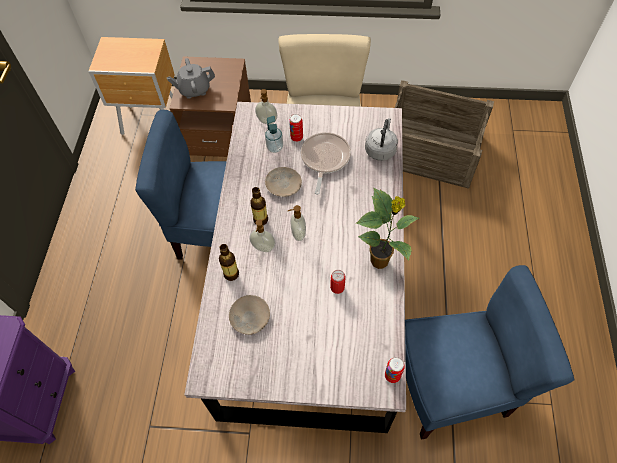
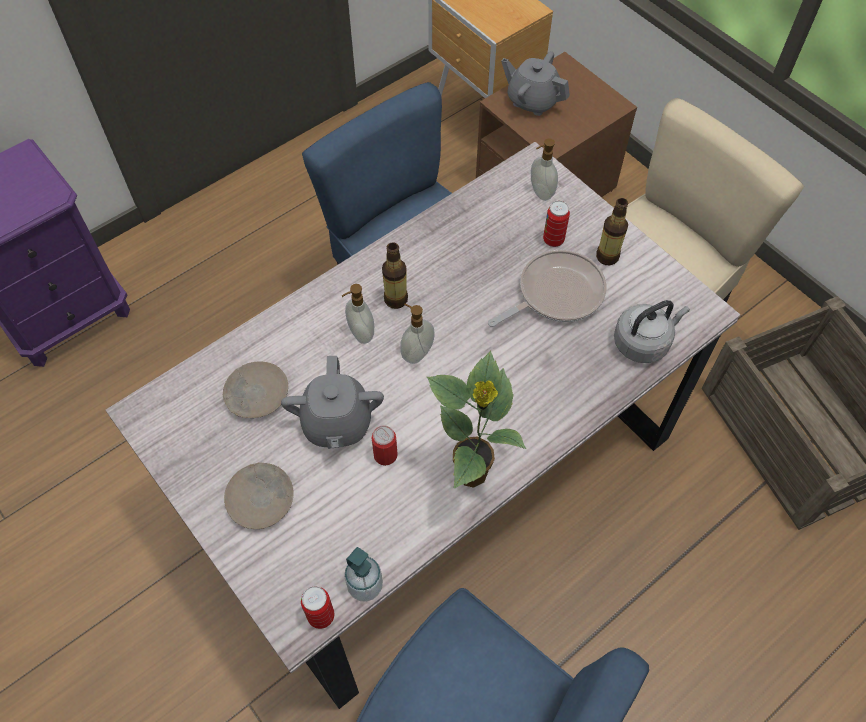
camera: 45 degrees right, 0 degrees up
(231, 274) = (294, 330): bottle -> bottle (607, 256)
(275, 147) = (512, 230): soap dispenser -> soap dispenser (365, 586)
(283, 184) = (470, 281): beige plate -> beige plate (261, 498)
(301, 294) = (336, 423): none -> grey teapot

